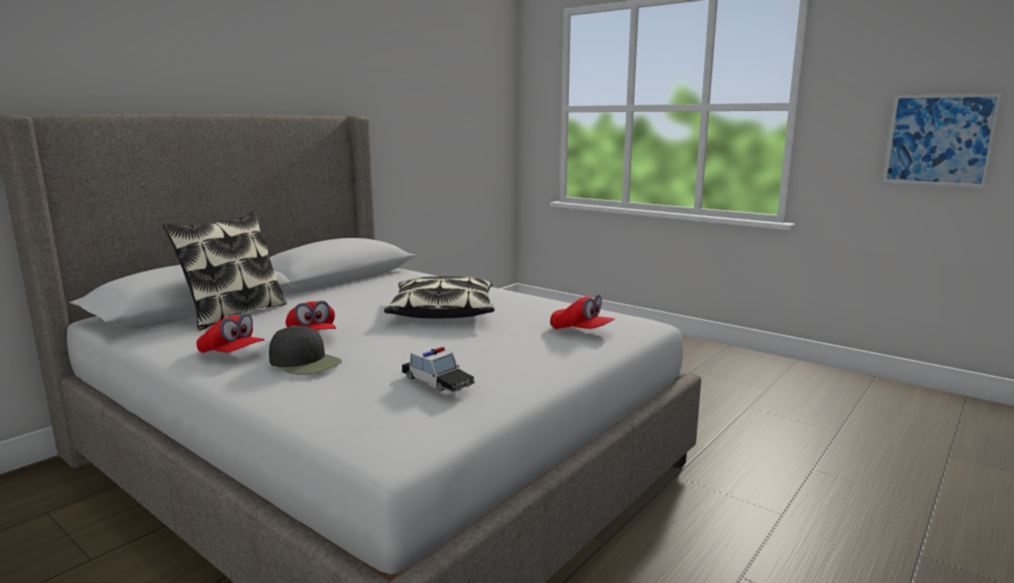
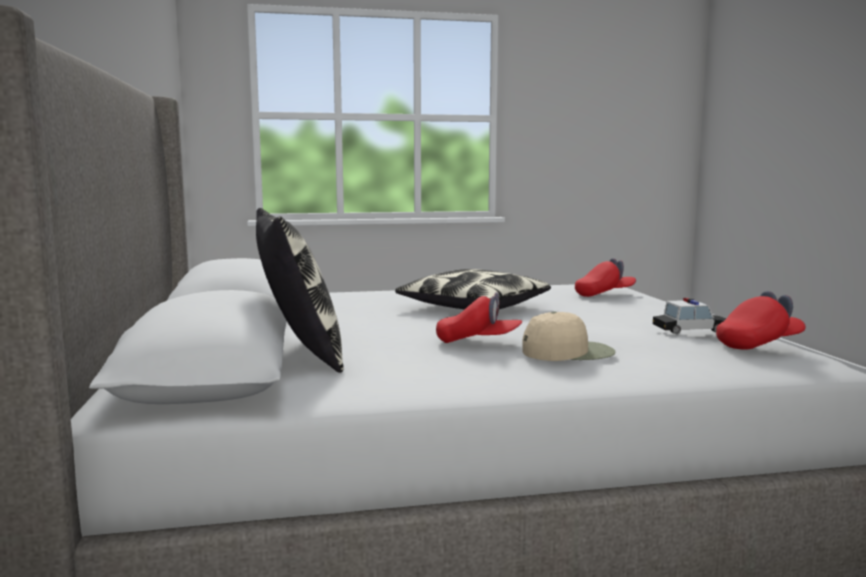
camera: 50 degrees left, 5 degrees down
(232, 354) = (477, 372): red cap -> red cap (759, 344)
(305, 362) = (568, 352): black cap -> beige cap
(939, 140) = (593, 145): picture -> none

